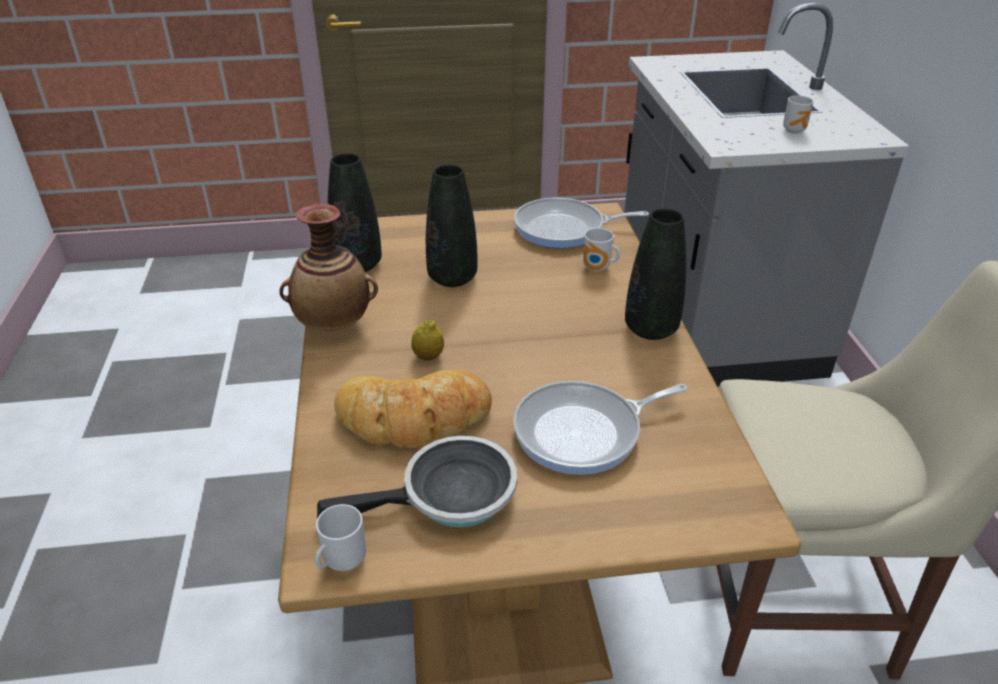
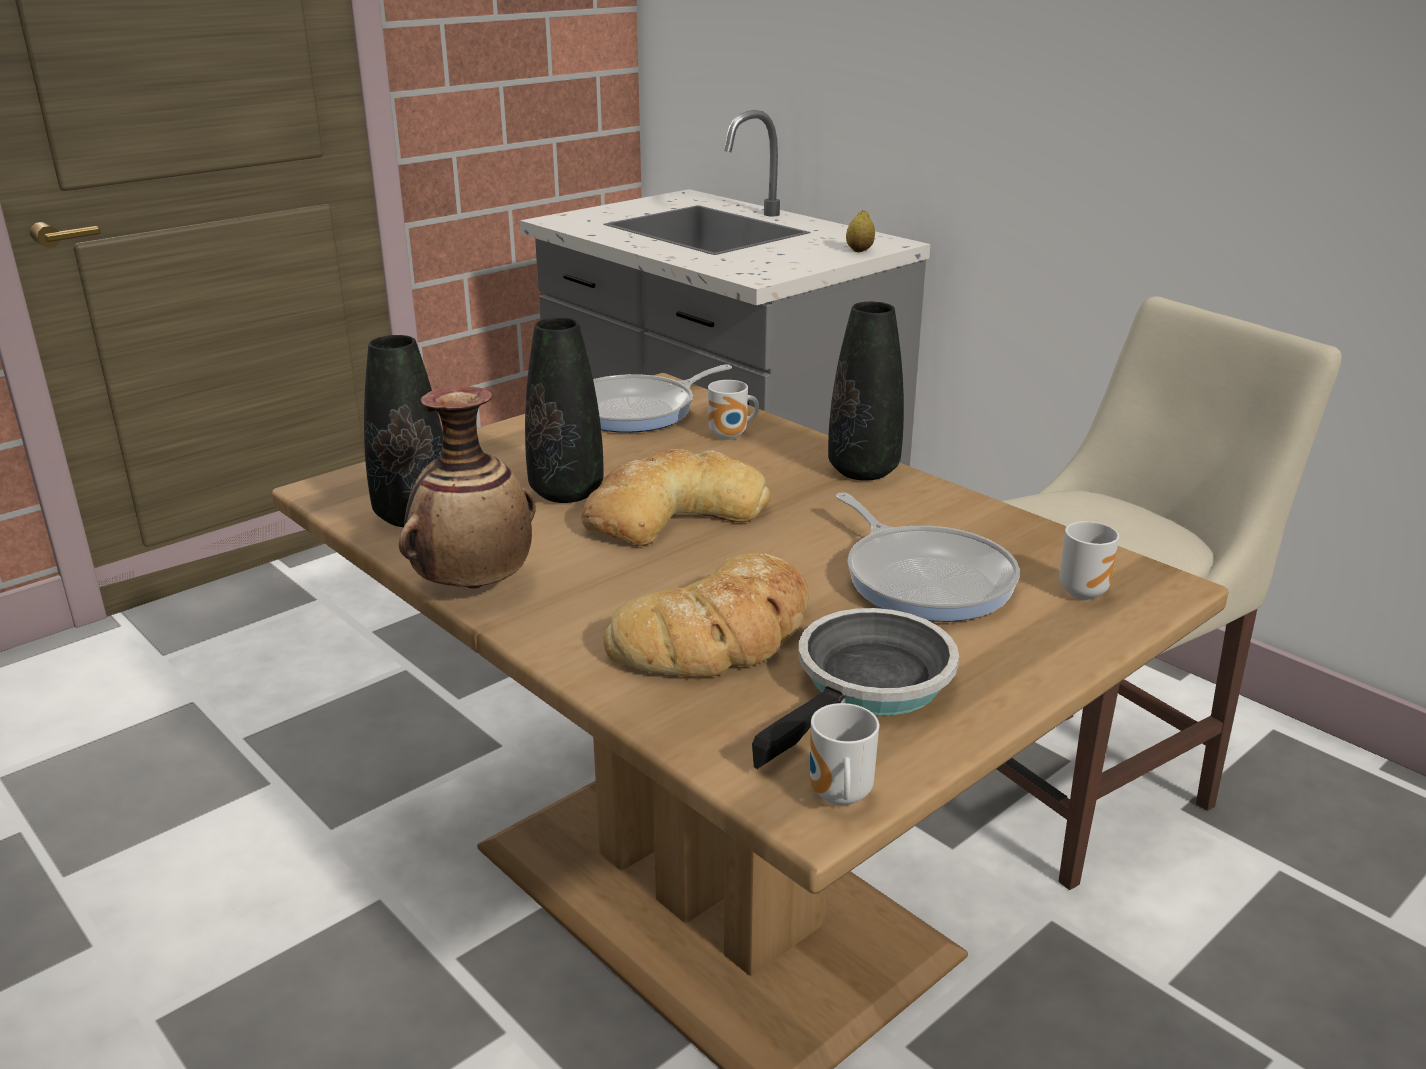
camera: 35 degrees left, 10 degrees down
(428, 356) = (650, 574): lemon -> lemon (859, 250)
(492, 316) = (671, 513): none -> bread
(584, 432) = (924, 578): frying pan -> frying pan turned 60 degrees counterclockwise
(795, 130) = (807, 251): mug -> mug (1083, 591)

